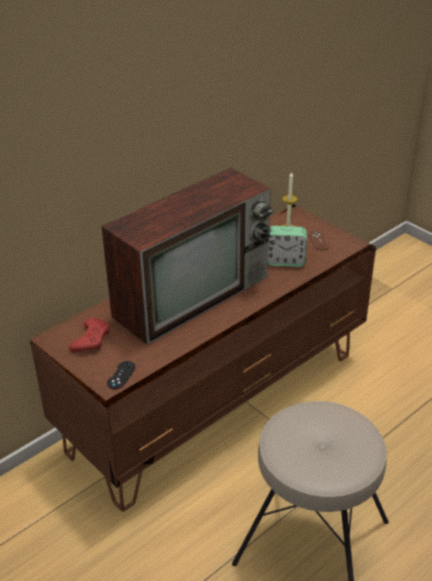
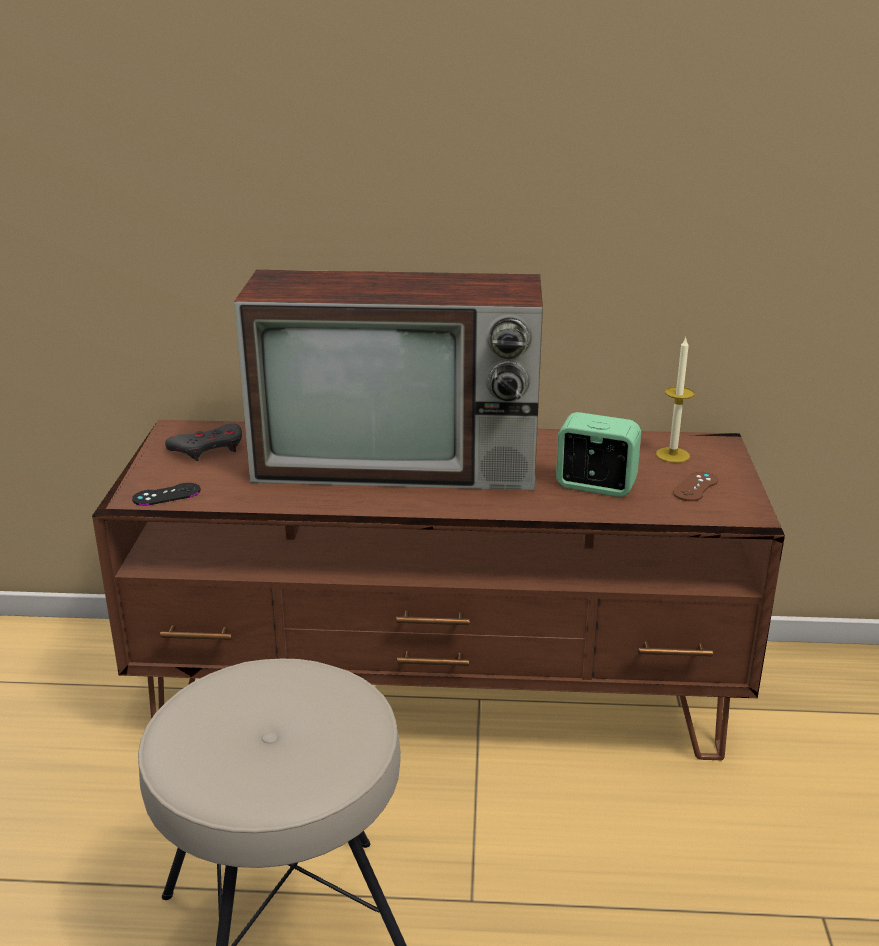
camera: 45 degrees right, 10 degrees down
(91, 339) = (208, 448): red game controller -> grey game controller
(285, 261) = (595, 486): alarm clock -> alarm clock turned 150 degrees clockwise

